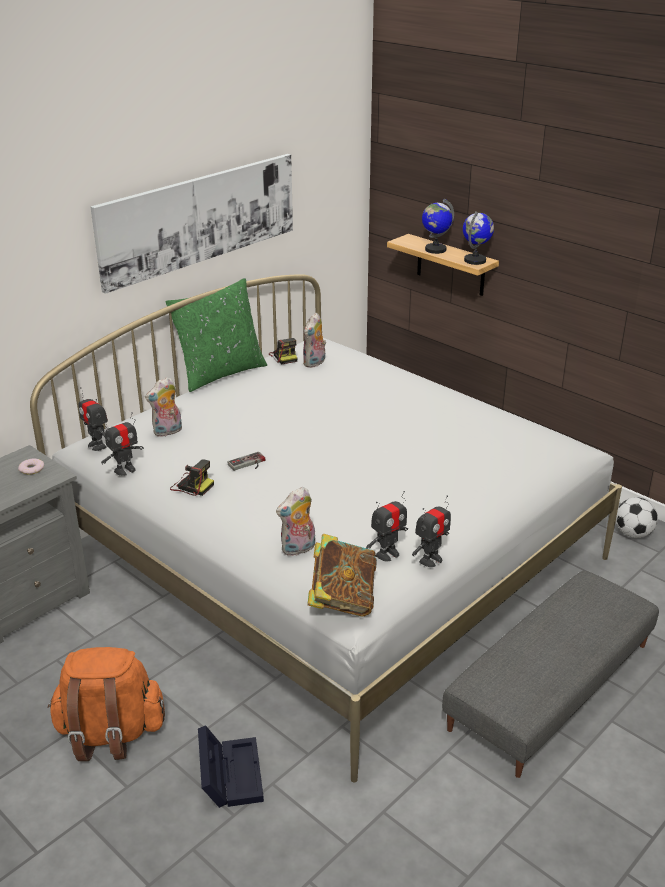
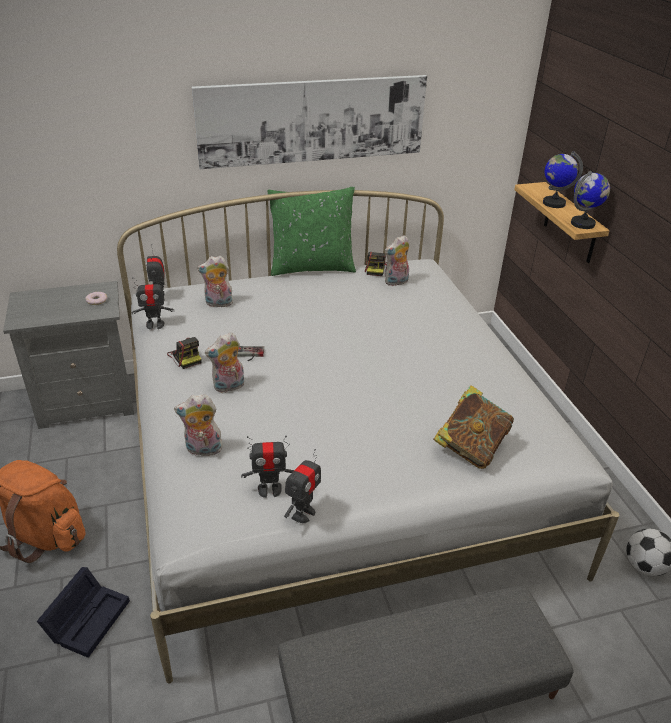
camera: 30 degrees right, 5 degrees up
(263, 495) = (228, 387): none -> plush toy
(342, 599) = (189, 516): book -> book (470, 447)
(430, 560) = (303, 513): toy robot -> toy robot turned 45 degrees counterclockwise

